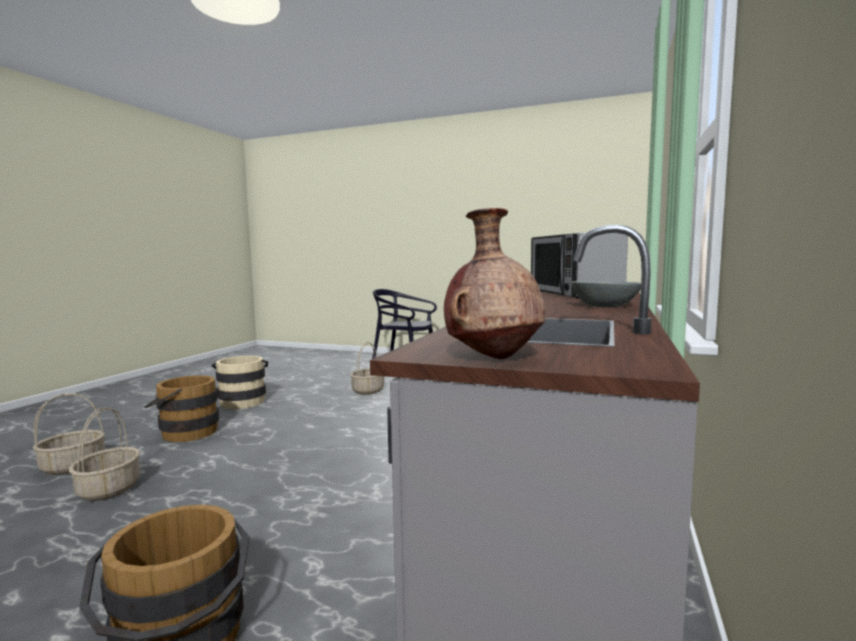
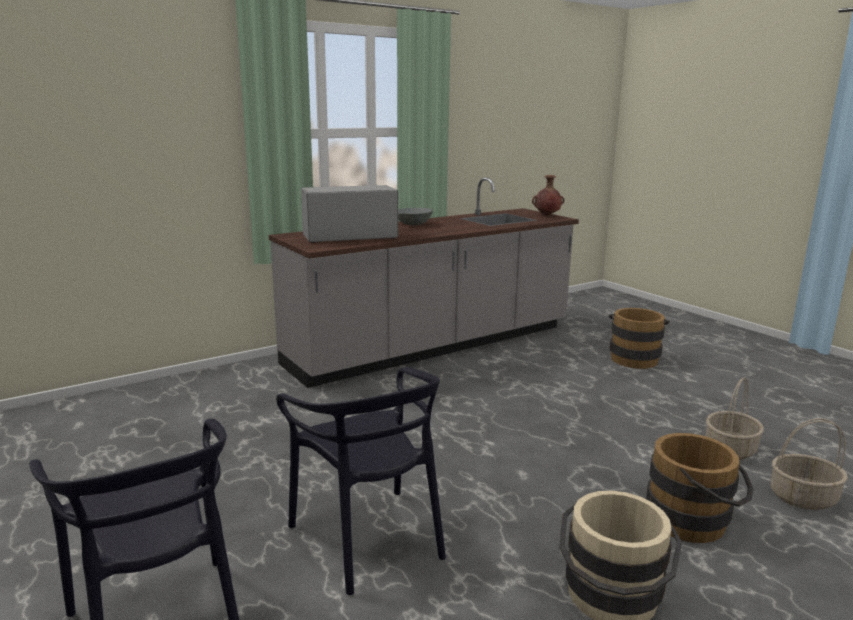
camera: 145 degrees left, 10 degrees up
(368, 390) = (368, 538): basket -> black chair
(573, 293) = (349, 236): microwave -> microwave turned 135 degrees counterclockwise

